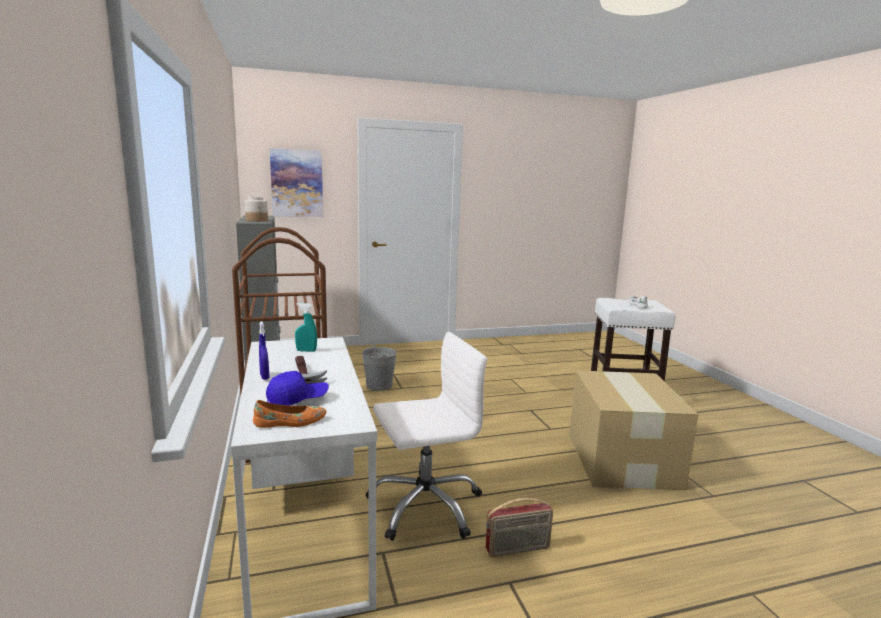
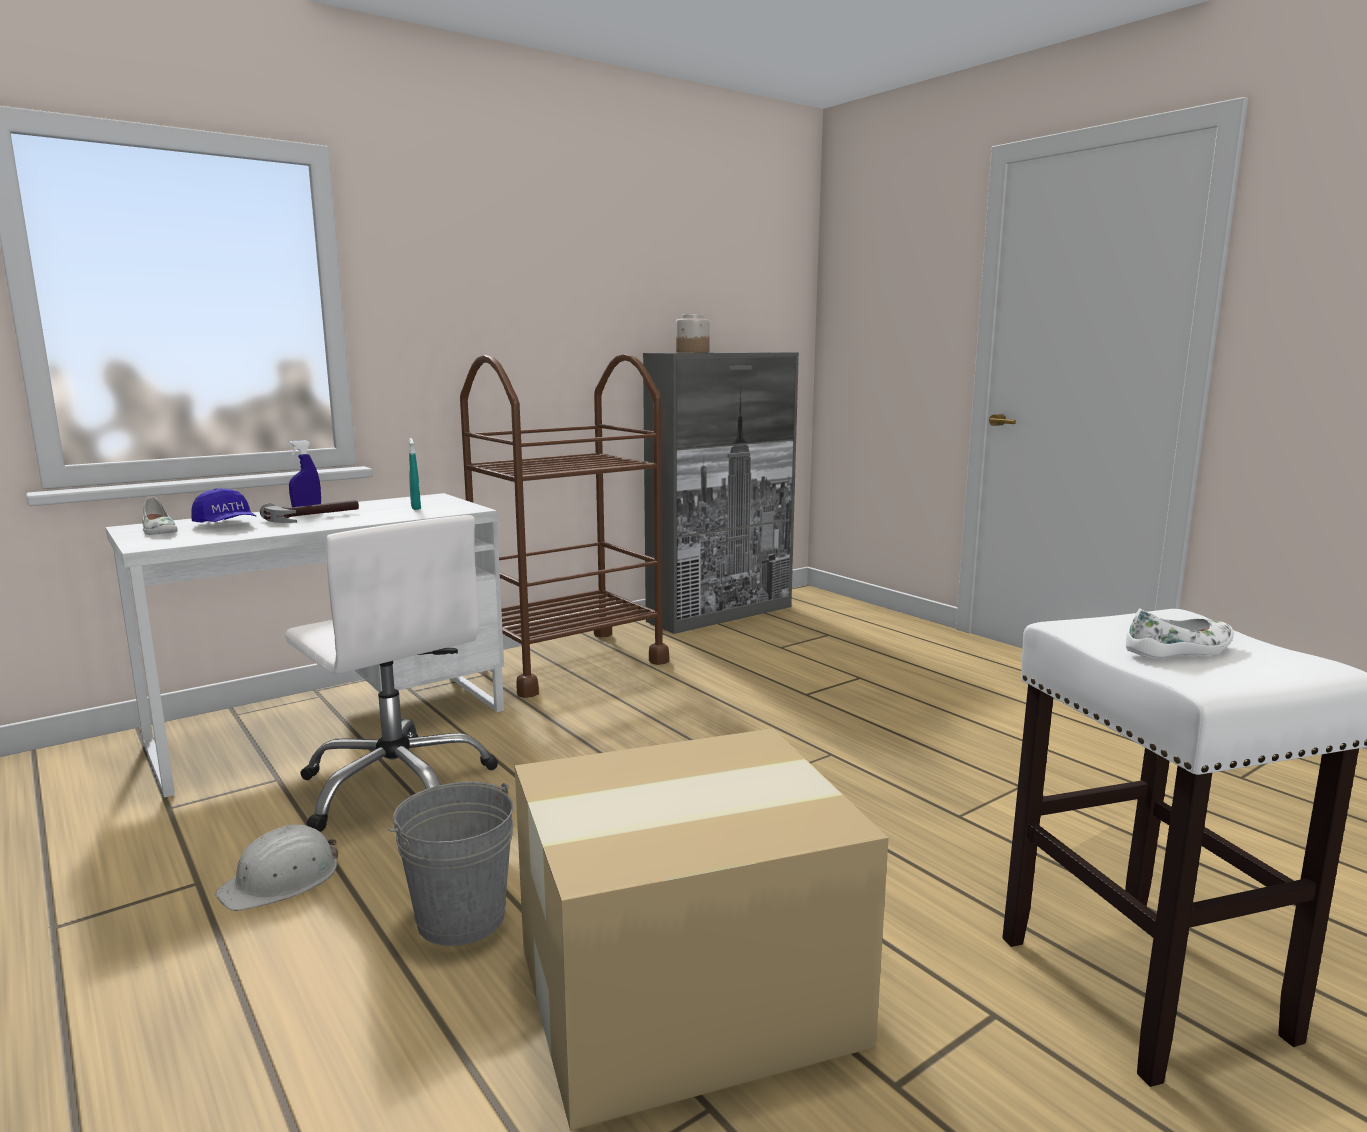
camera: 70 degrees right, 0 degrees up
(290, 422) = (158, 531): orange shoe -> white shoe
(297, 183) = (885, 297): picture -> none
(379, 385) = (792, 677): grey bucket -> grey bucket (461, 918)
(518, 549) = (282, 880): radio -> white hard hat

